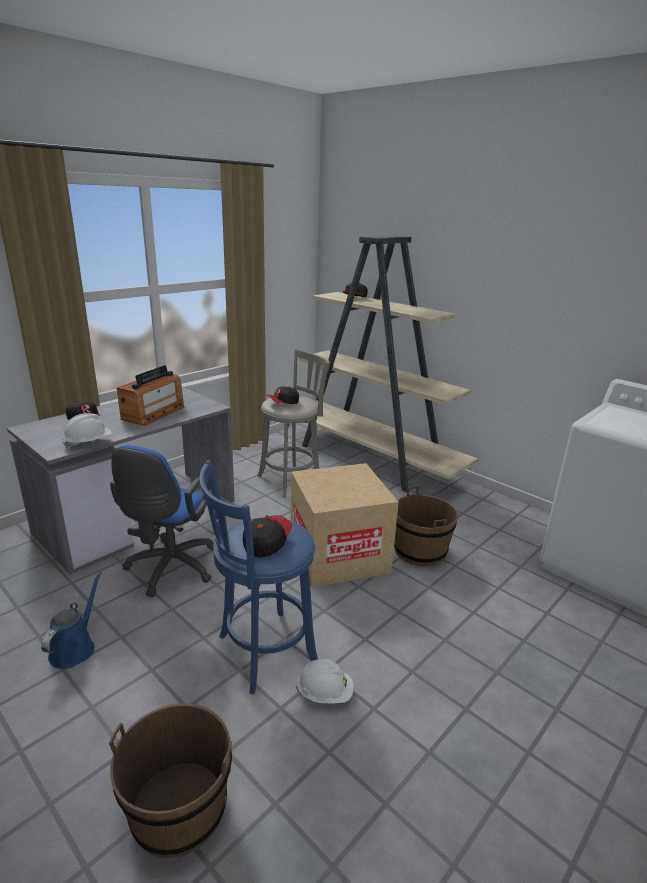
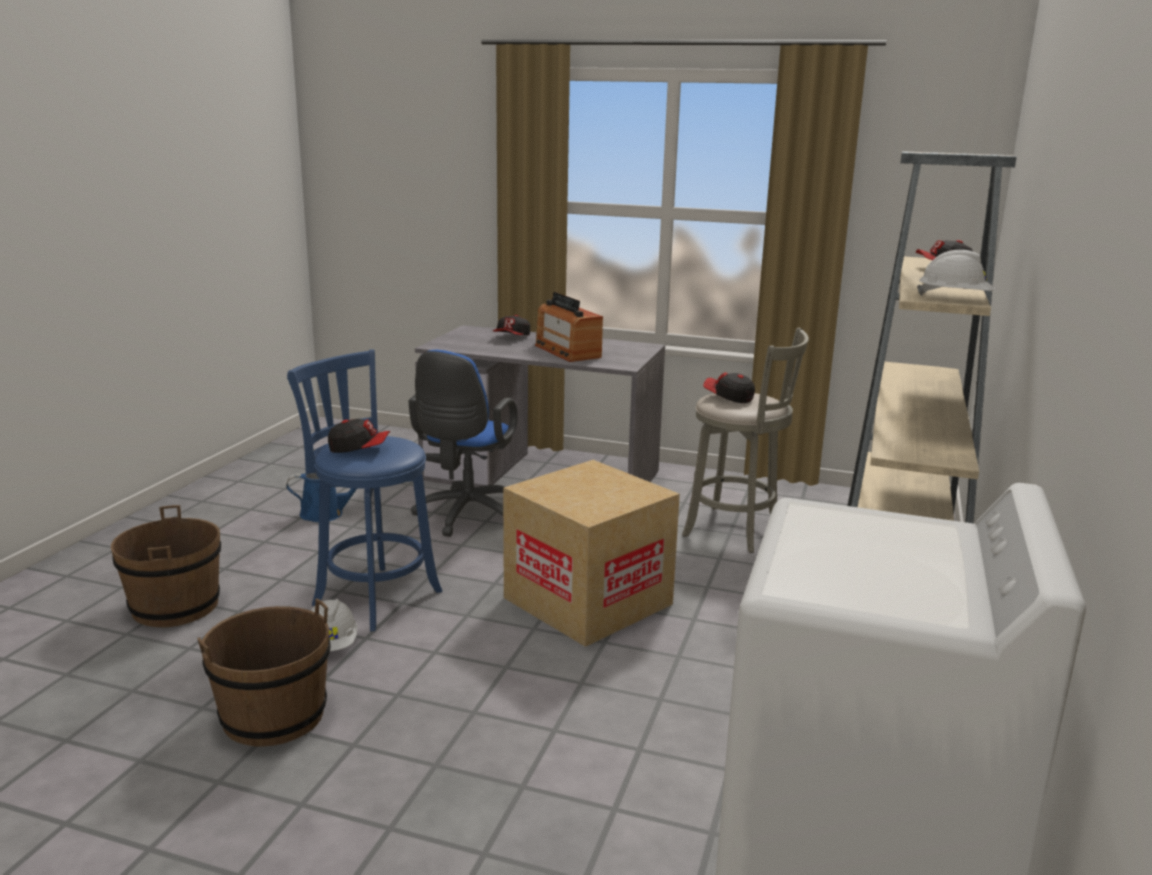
camera: 65 degrees right, 5 degrees down
(88, 443) = (464, 349): white hard hat -> white hard hat (954, 299)
(153, 413) = (567, 351): radio -> radio turned 60 degrees clockwise
(169, 569) = (465, 516): blue office chair -> blue office chair turned 60 degrees counterclockwise
(420, 550) = (667, 661): brown bucket -> brown bucket (274, 716)

